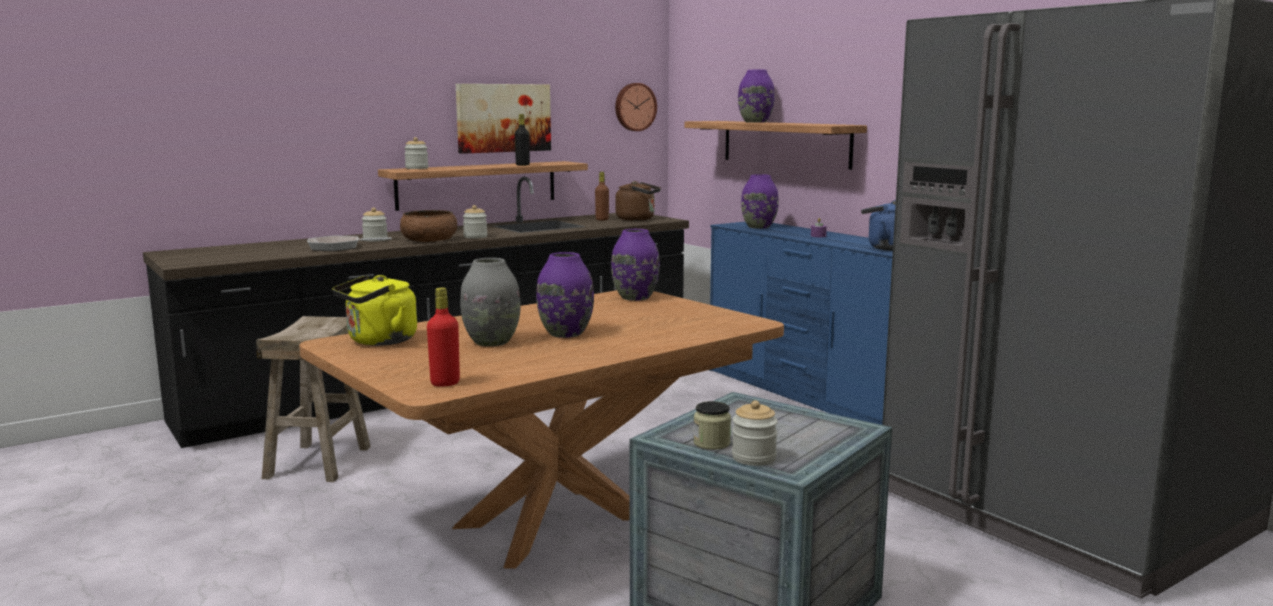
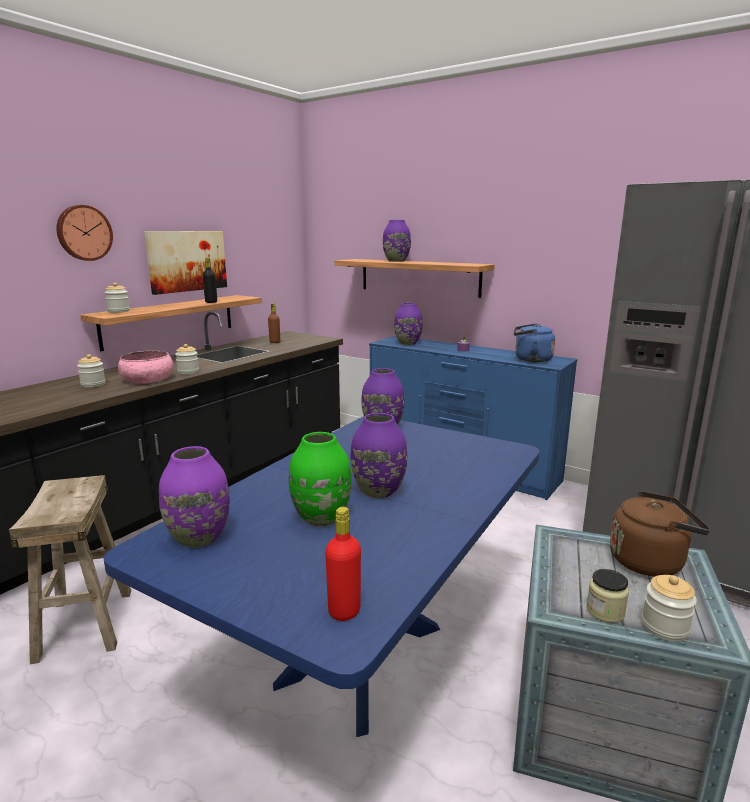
camera: 20 degrees left, 5 degrees up
(338, 247) = (62, 399): frying pan -> none
(378, 341) = (198, 538): yellow kettle -> purple vase
(429, 240) = (147, 379): brown bowl -> pink bowl
(492, 342) = (322, 518): grey vase -> green vase
(555, 522) = (363, 655): brown dining table -> blue dining table
(634, 107) = (284, 248): wall clock -> wall clock (83, 233)
(638, 219) = (303, 340): brown kettle -> brown kettle (649, 561)

